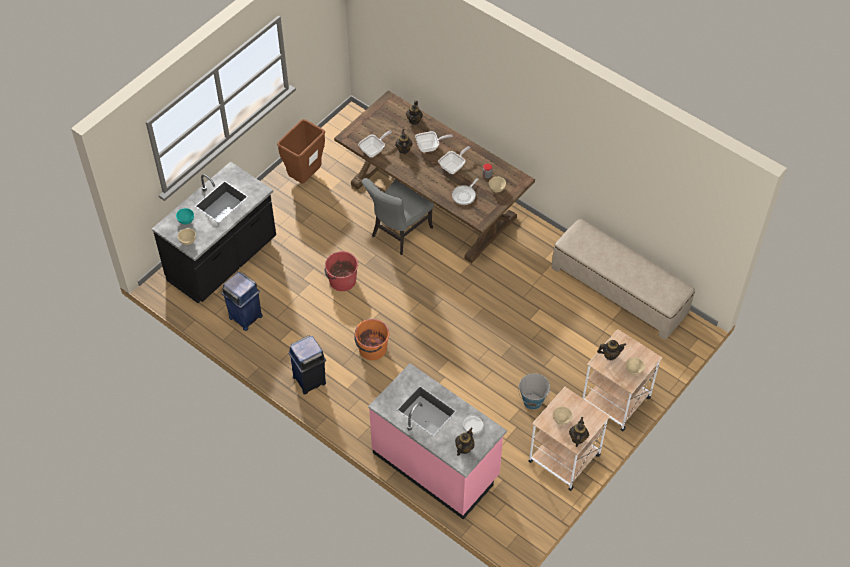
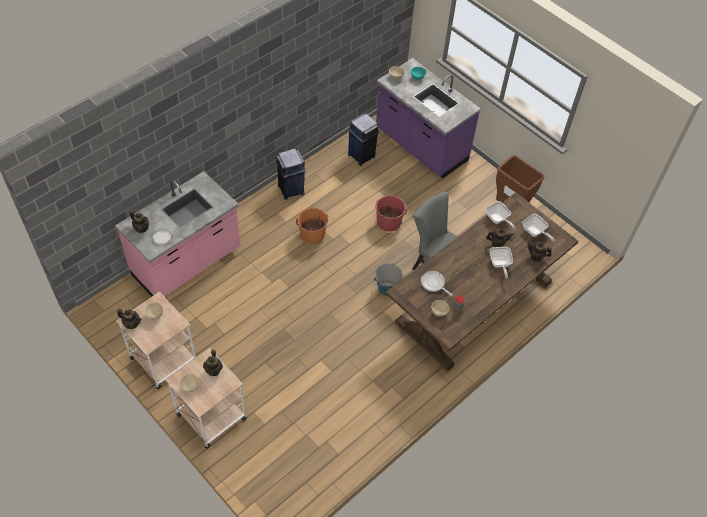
camera: 95 degrees right, 0 degrees up
(223, 261) = (420, 146): black counter -> purple counter
(453, 166) = (472, 280): frying pan -> frying pan (535, 232)
(532, 401) = (229, 346): bucket -> bucket (386, 288)
(620, 290) = (342, 450): beige bench -> none

